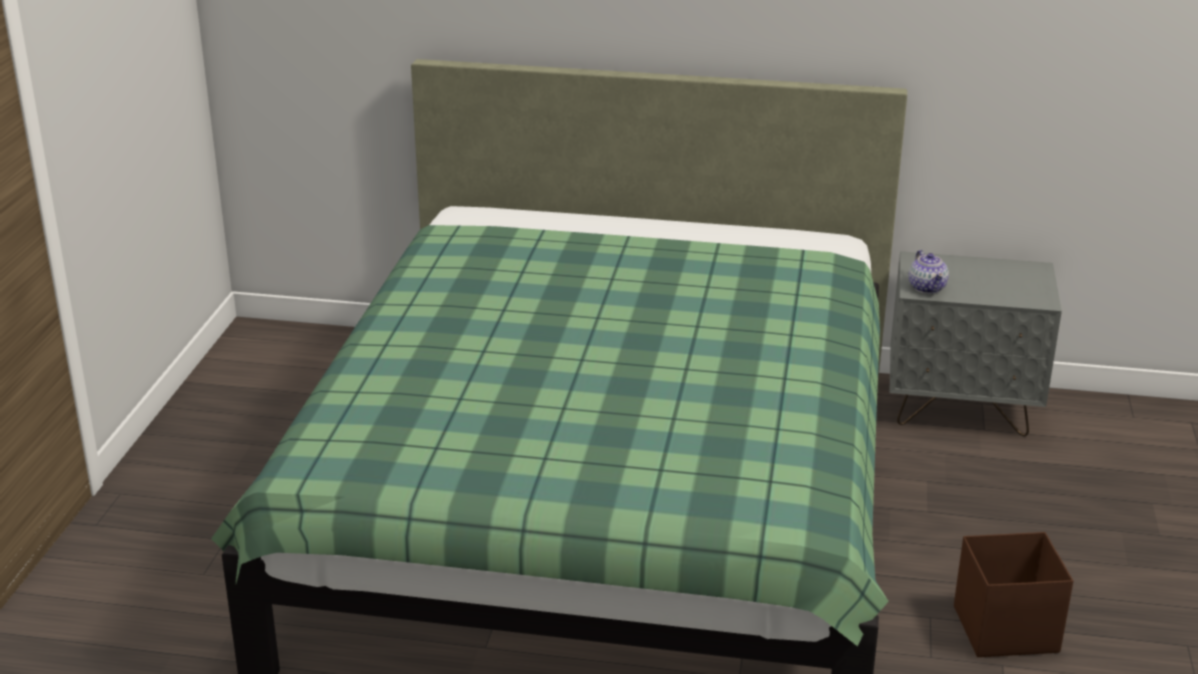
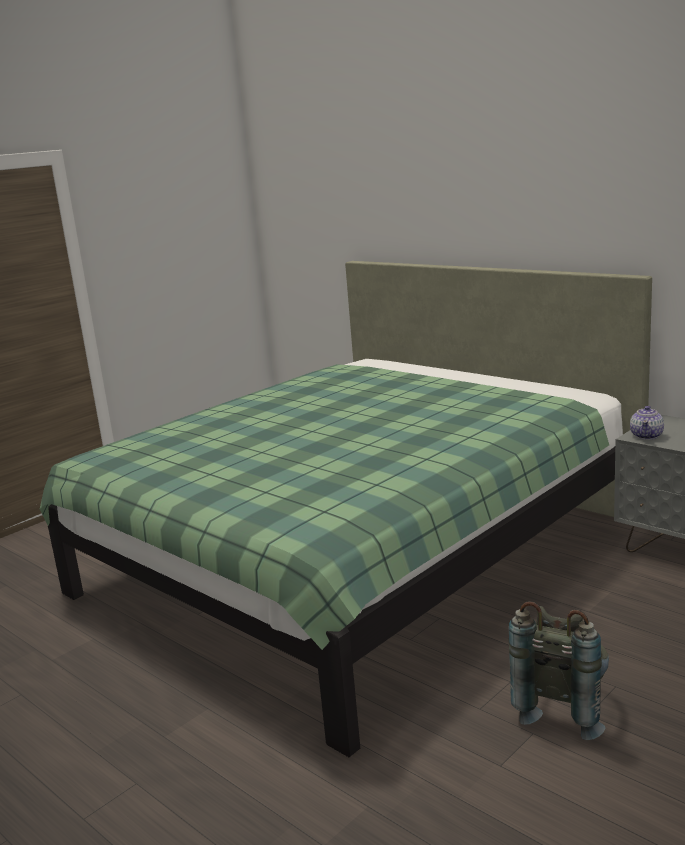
camera: 35 degrees right, 10 degrees down
(1003, 629) = (562, 708): brown storage box -> grey backpack

